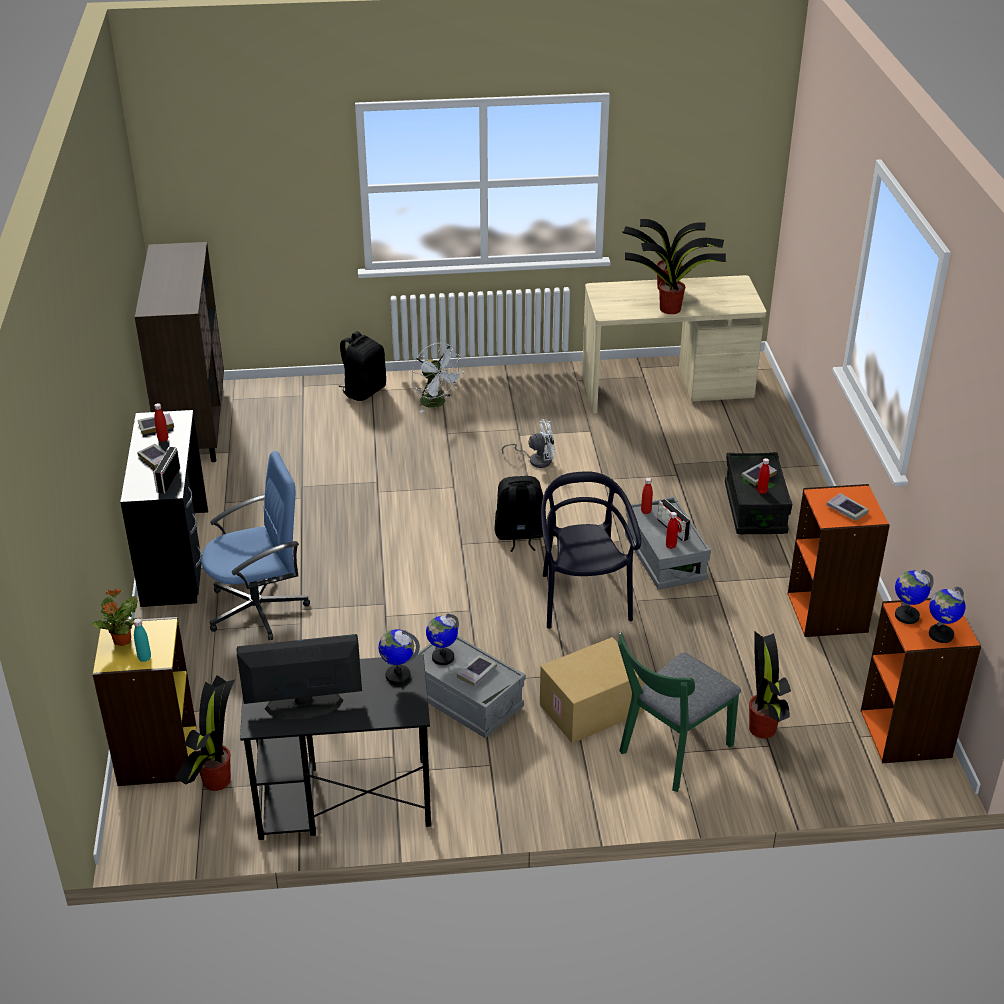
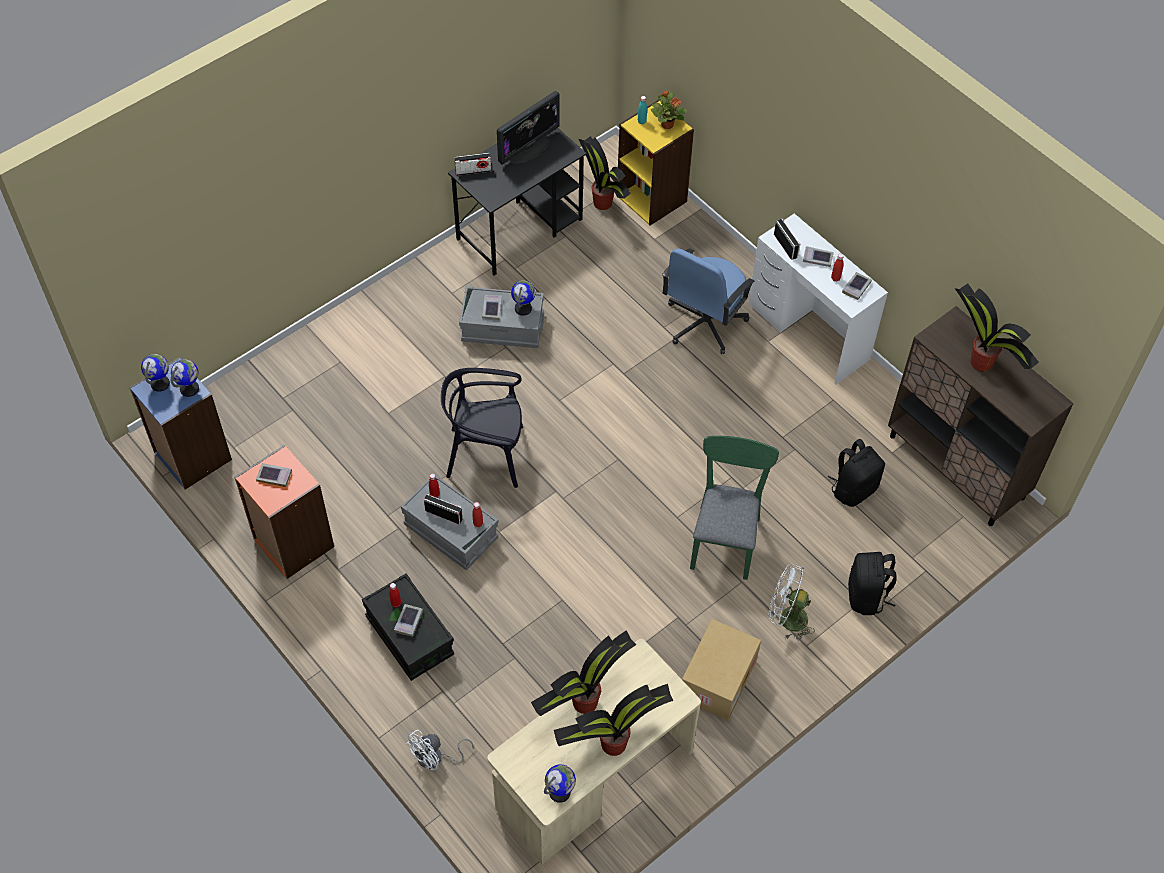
camera: 145 degrees right, 20 degrees up
(175, 556) = (808, 332): black desk -> white desk
(397, 675) = (492, 191): globe -> globe (560, 792)
(397, 710) = (473, 171): none -> radio
(519, 535) = (581, 492): black backpack -> black backpack (853, 489)
(536, 460) = (637, 591): white fan -> white fan (435, 758)
(583, 599) = (486, 454): black chair -> black chair turned 135 degrees clockwise
(591, 710) = (416, 364): cardboard box -> cardboard box (717, 678)
(670, 753) = (344, 359): green chair -> green chair (725, 537)
(762, 727) = (294, 410): potted plant -> potted plant (982, 363)
(906, 734) = (192, 456): orange bookcase -> blue bookcase

